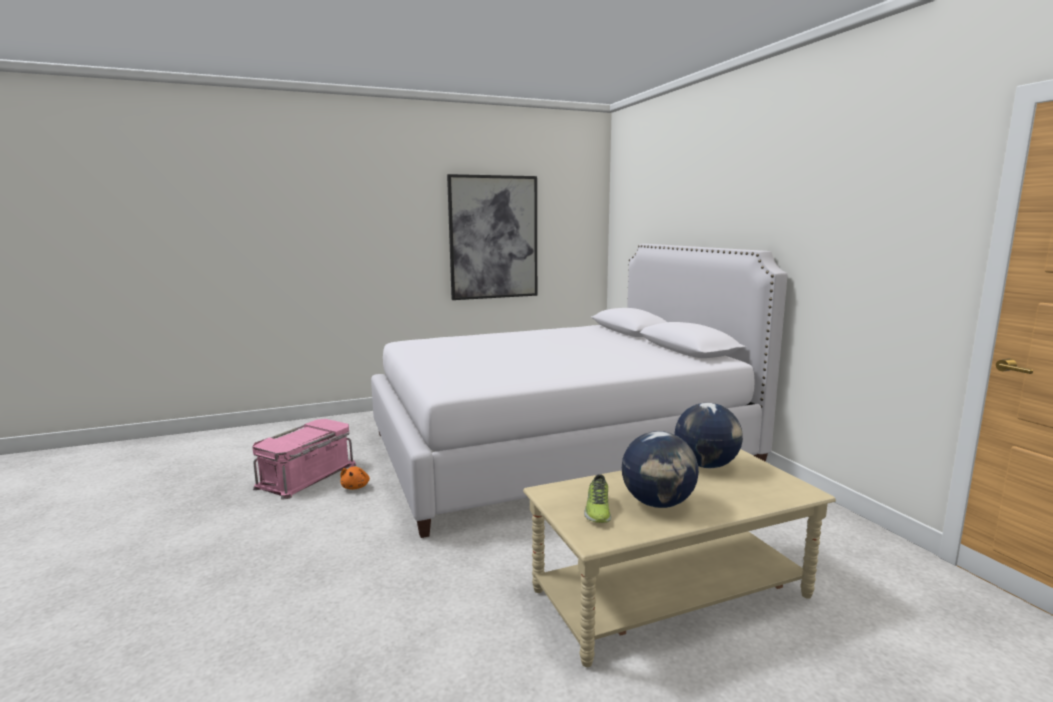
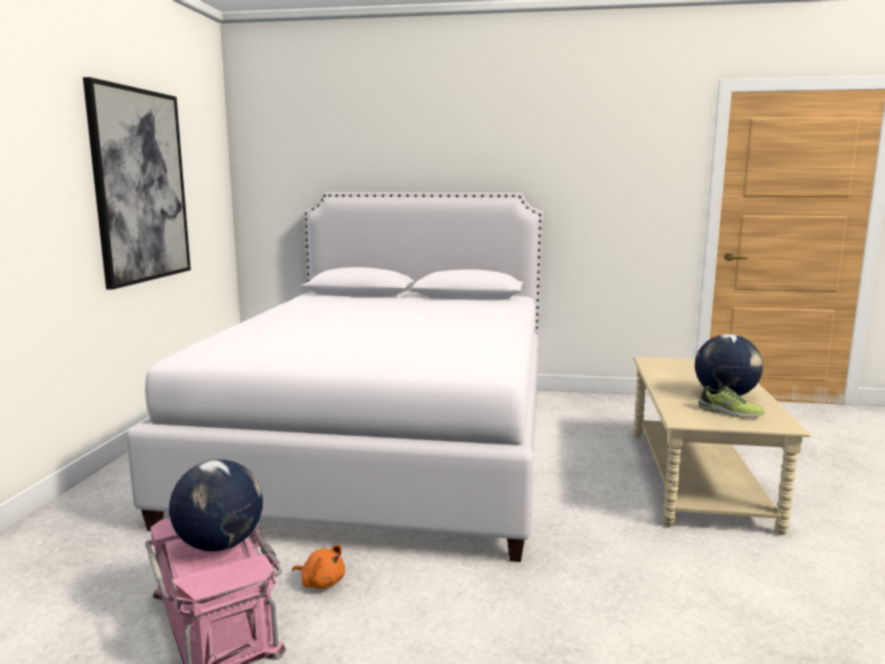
camera: 60 degrees left, 0 degrees up
(706, 465) = (661, 370): globe -> globe (221, 544)

